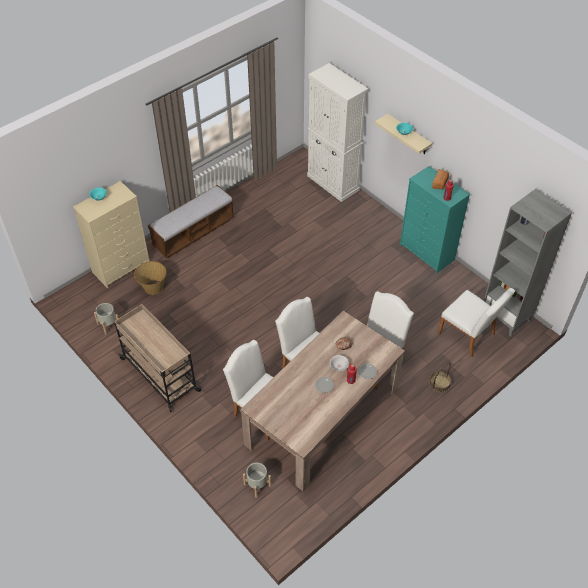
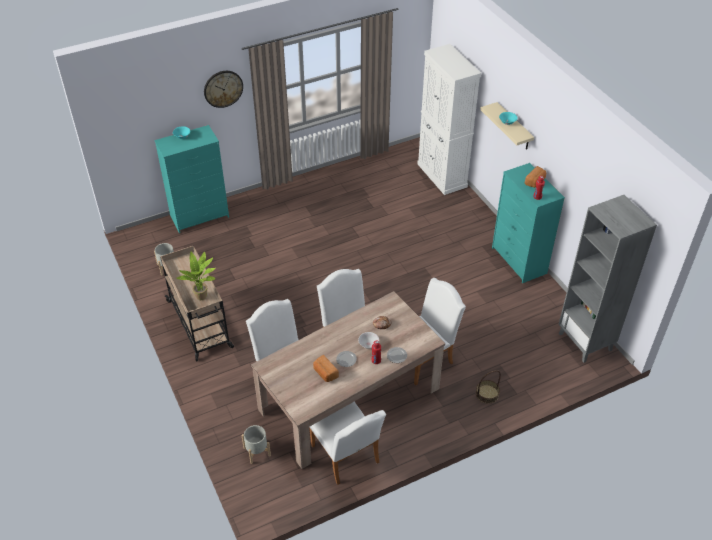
camera: 15 degrees right, 5 degrees down
(121, 267) = (200, 216): beige dresser -> turquoise dresser
(130, 144) = (223, 88): none -> wall clock
(153, 287) = (223, 241): basket -> none
(169, 353) = (203, 297): none -> potted plant
(194, 233) = (282, 197): bench -> none
(310, 403) = (325, 373): none -> bread
(469, 336) = (536, 353): white chair -> white chair (347, 457)

